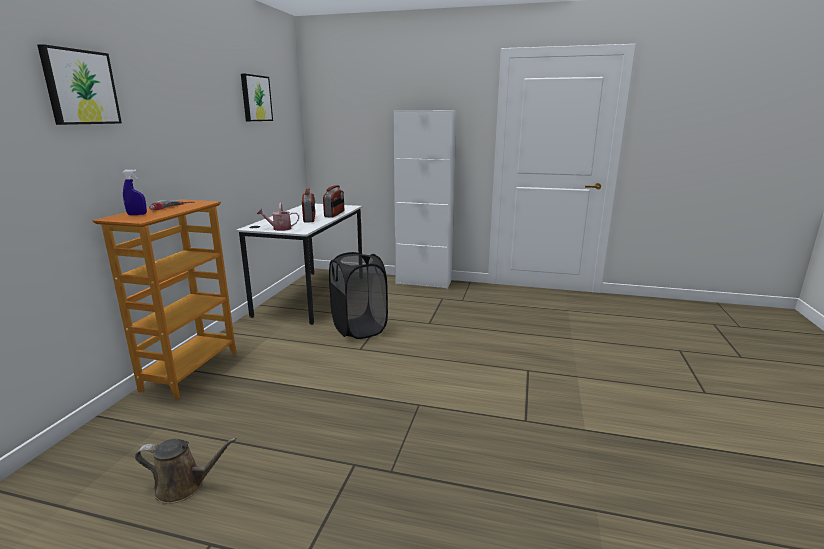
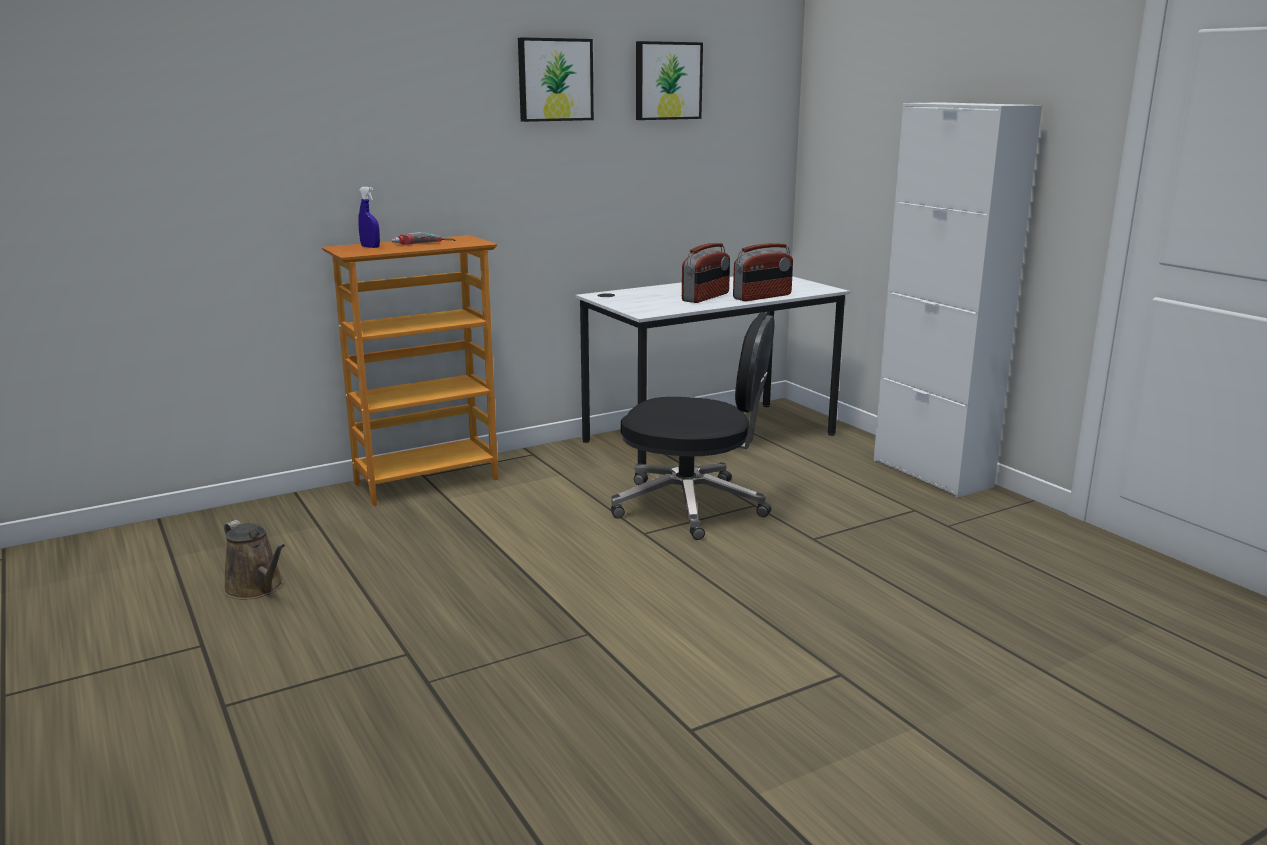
camera: 45 degrees right, 0 degrees up
(80, 87) = (333, 80): picture -> picture (554, 80)
(279, 228) = (627, 304): watering can -> none
(359, 328) = (692, 506): black laundry basket -> black office chair

